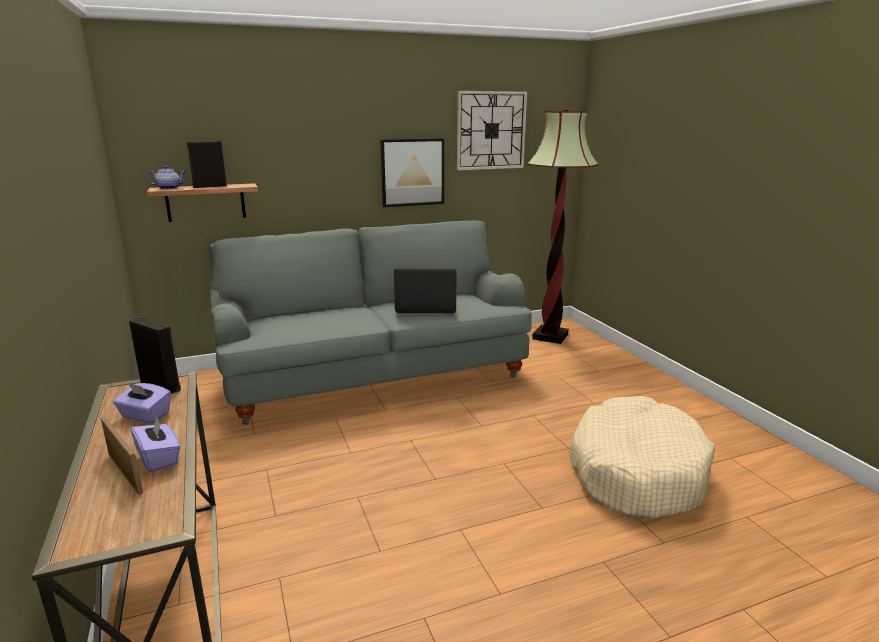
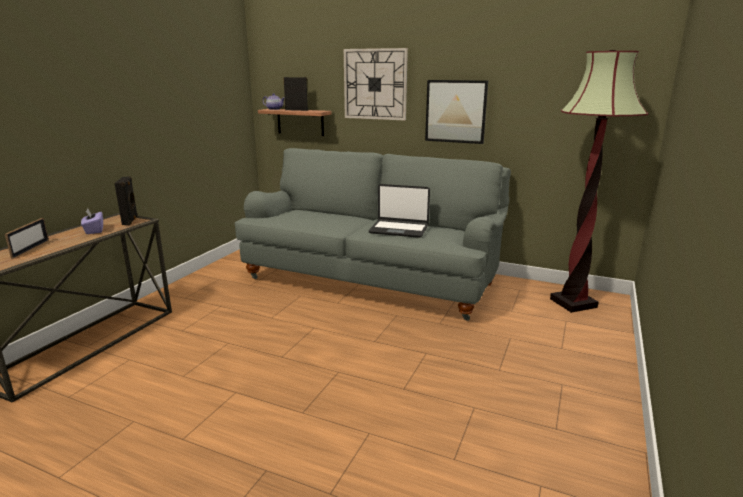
camera: 45 degrees right, 0 degrees up
(159, 458) = (49, 248): purple tissue box -> none
(426, 307) = (399, 229): laptop -> laptop turned 150 degrees clockwise
(491, 130) = (542, 74): wall clock -> wall clock (375, 84)
(636, 472) = (418, 436): beige dog bed -> none

